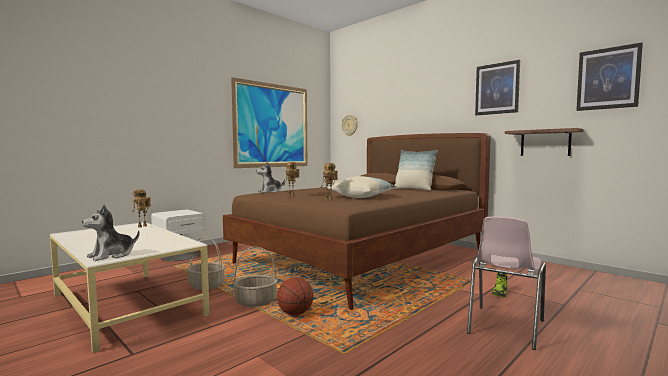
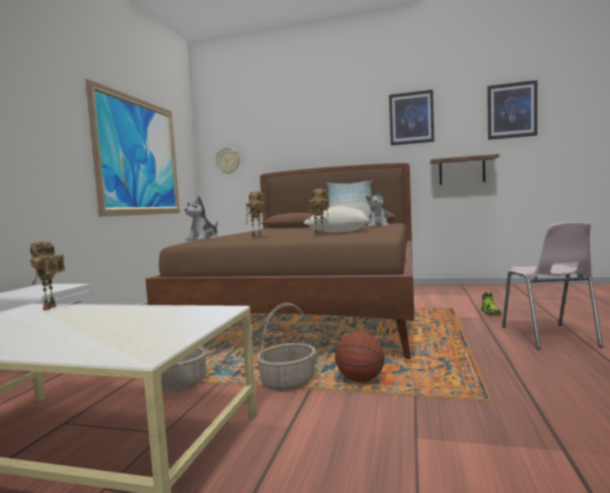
camera: 30 degrees left, 0 degrees up
(112, 255) = (142, 346): plush toy -> plush toy (378, 226)

